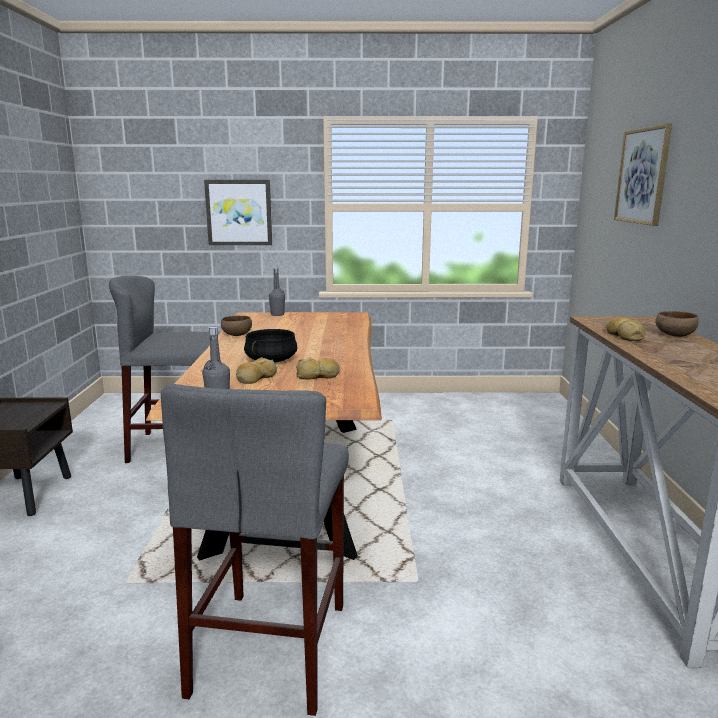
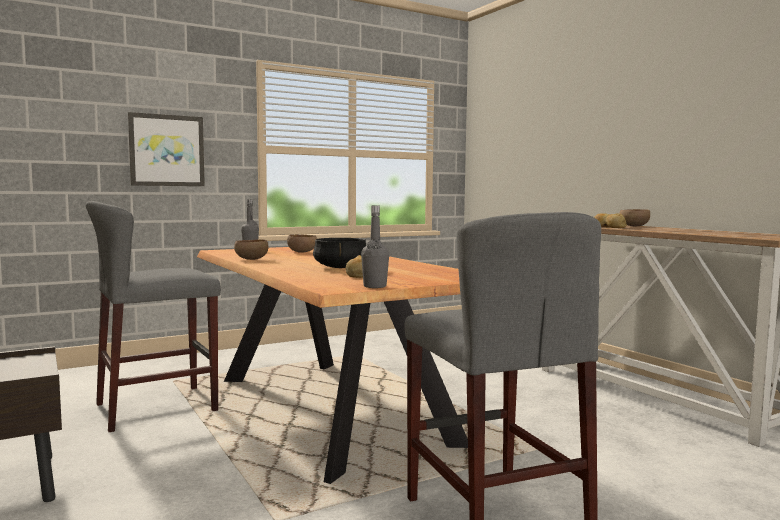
camera: 30 degrees left, 10 degrees down
(307, 325) = (302, 252): none -> brown bowl
(318, 376) = (412, 270): bread -> none
(642, 176) = (549, 122): picture -> none

